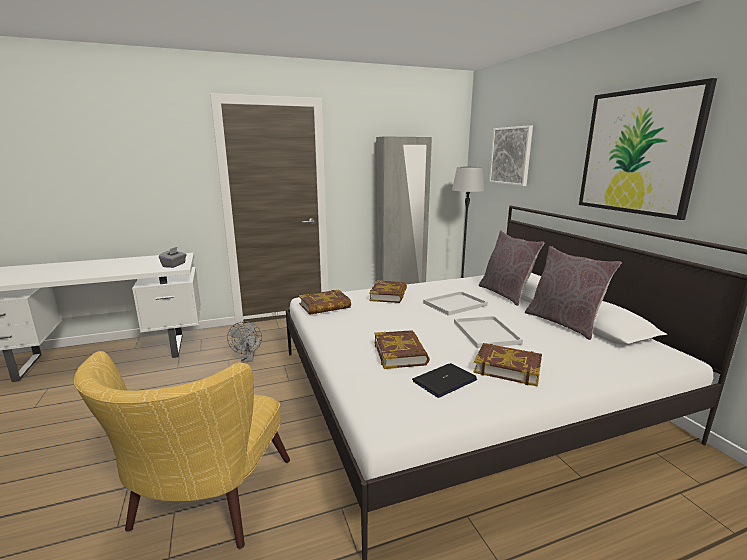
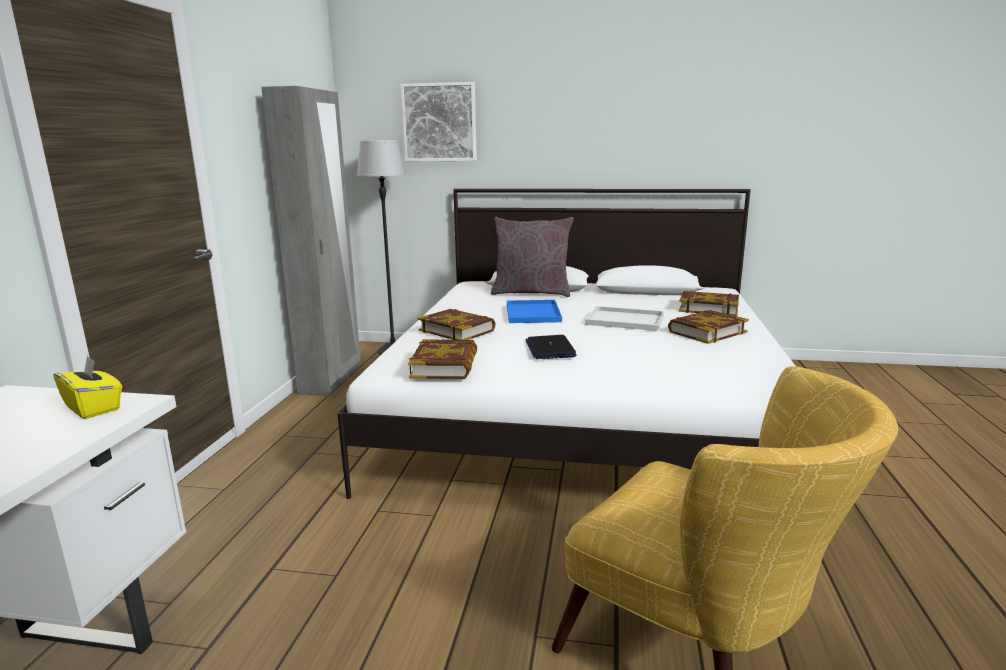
camera: 60 degrees left, 0 degrees up
(174, 265) = (94, 407): grey tissue box -> yellow tissue box
(247, 359) = (304, 544): grey fan -> none
(400, 353) = (640, 359): book -> book (708, 308)
(444, 381) = (717, 356): laptop -> laptop (550, 348)
(455, 304) = (532, 313): white tray -> blue tray
(563, 323) = (629, 295): grey pillow -> none
(638, 152) = (628, 113): picture -> none

